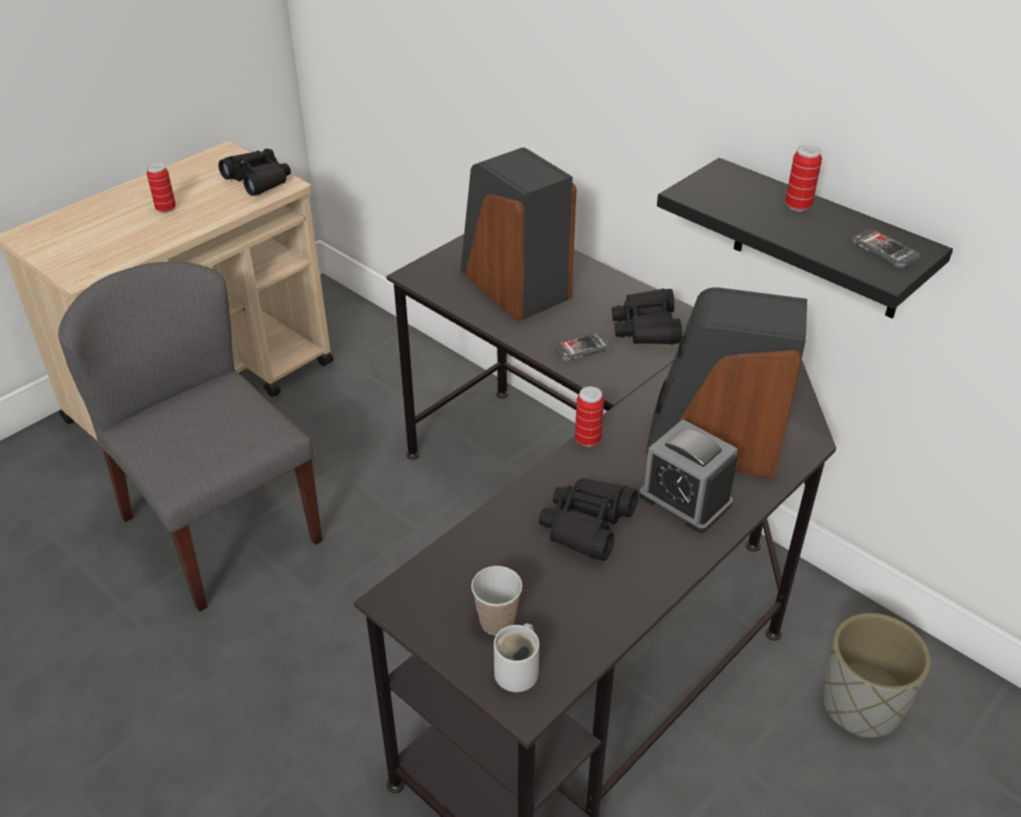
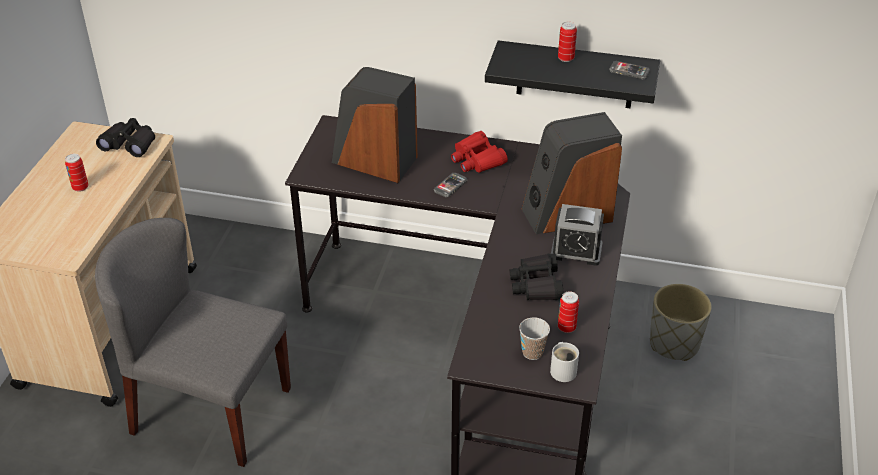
camera: 30 degrees left, 0 degrees up
(587, 440) = (498, 238): can -> can (566, 327)
(646, 327) = (477, 160): black binoculars -> red binoculars

